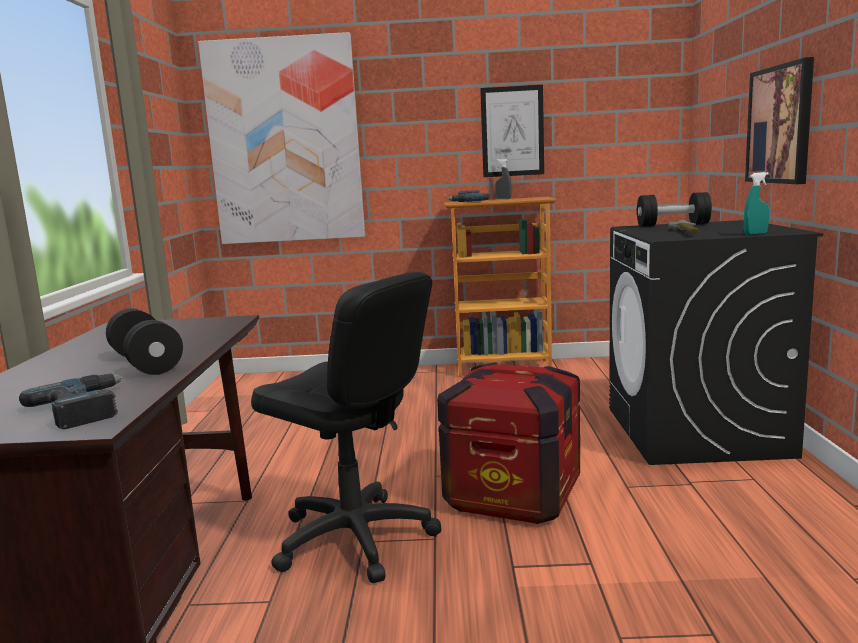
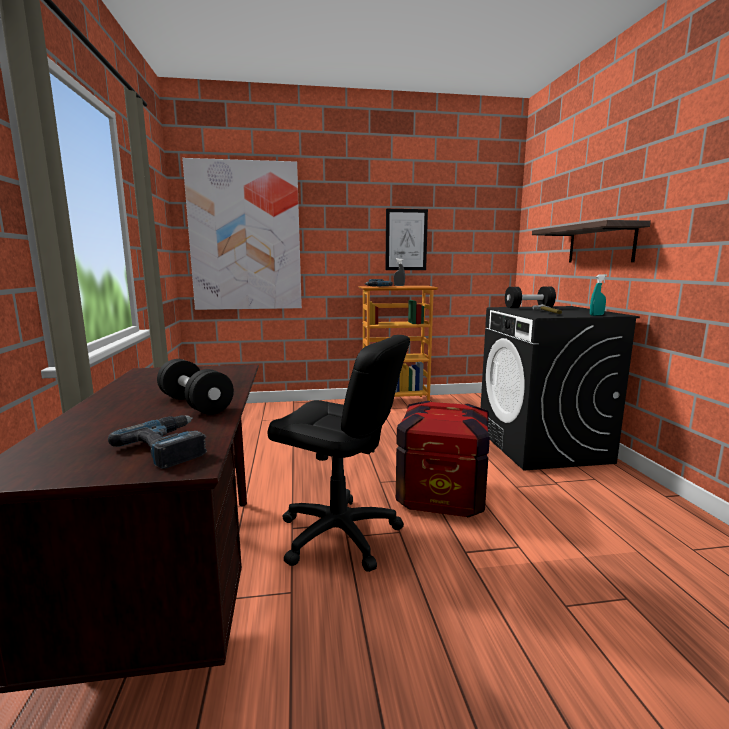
camera: 10 degrees left, 0 degrees up
(780, 125) = (600, 244): picture -> shelf

